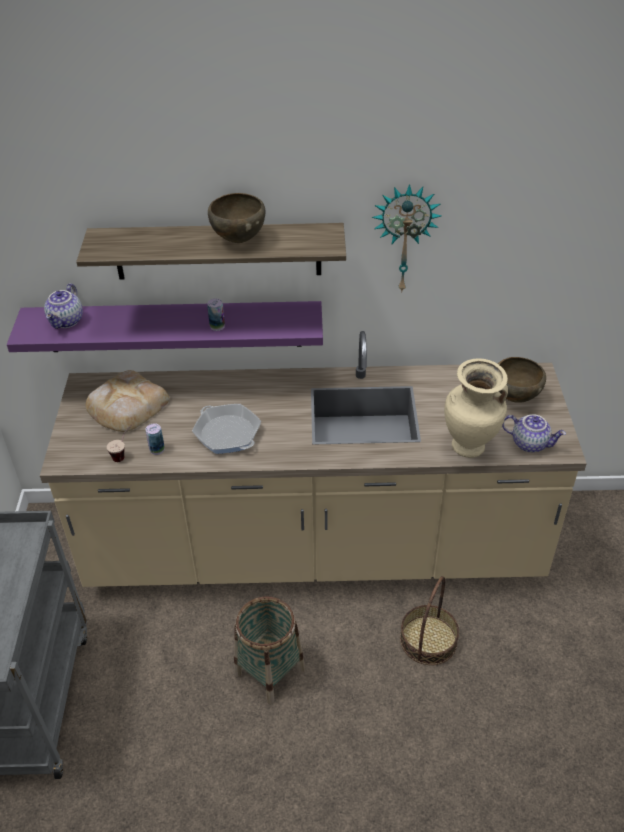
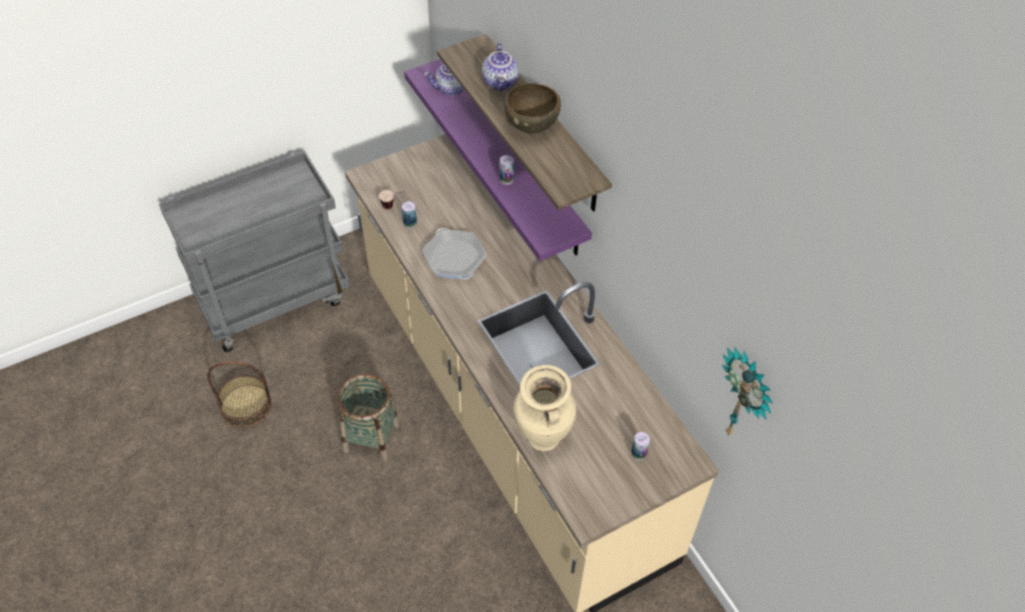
camera: 60 degrees right, 10 degrees up
(126, 406) = (445, 181): bread -> none
(227, 433) = (454, 259): frying pan -> frying pan turned 135 degrees clockwise
(404, 238) = (645, 240): wall clock -> wall clock (745, 397)
(428, 640) = (463, 542): basket -> basket (246, 405)
(514, 397) = (638, 453): brown bowl -> can
(530, 443) = (580, 487): teapot -> teapot (501, 82)

